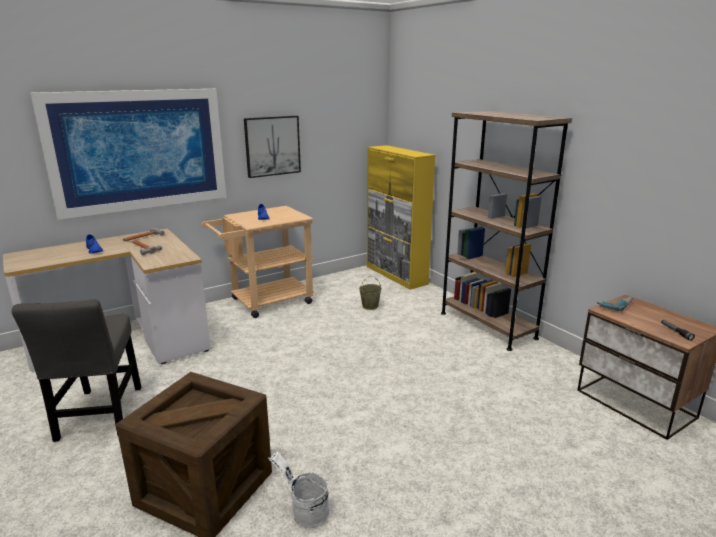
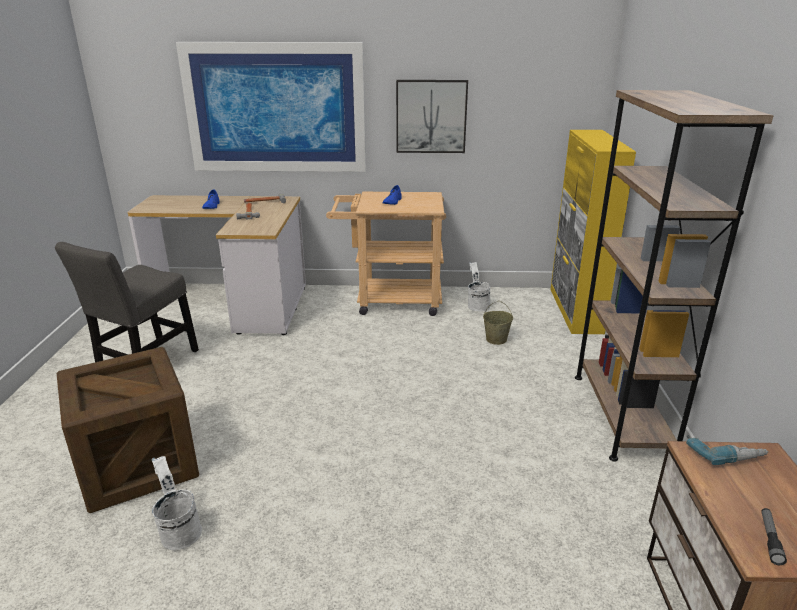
camera: 35 degrees right, 5 degrees up
(331, 288) = (477, 305): none -> white bucket

